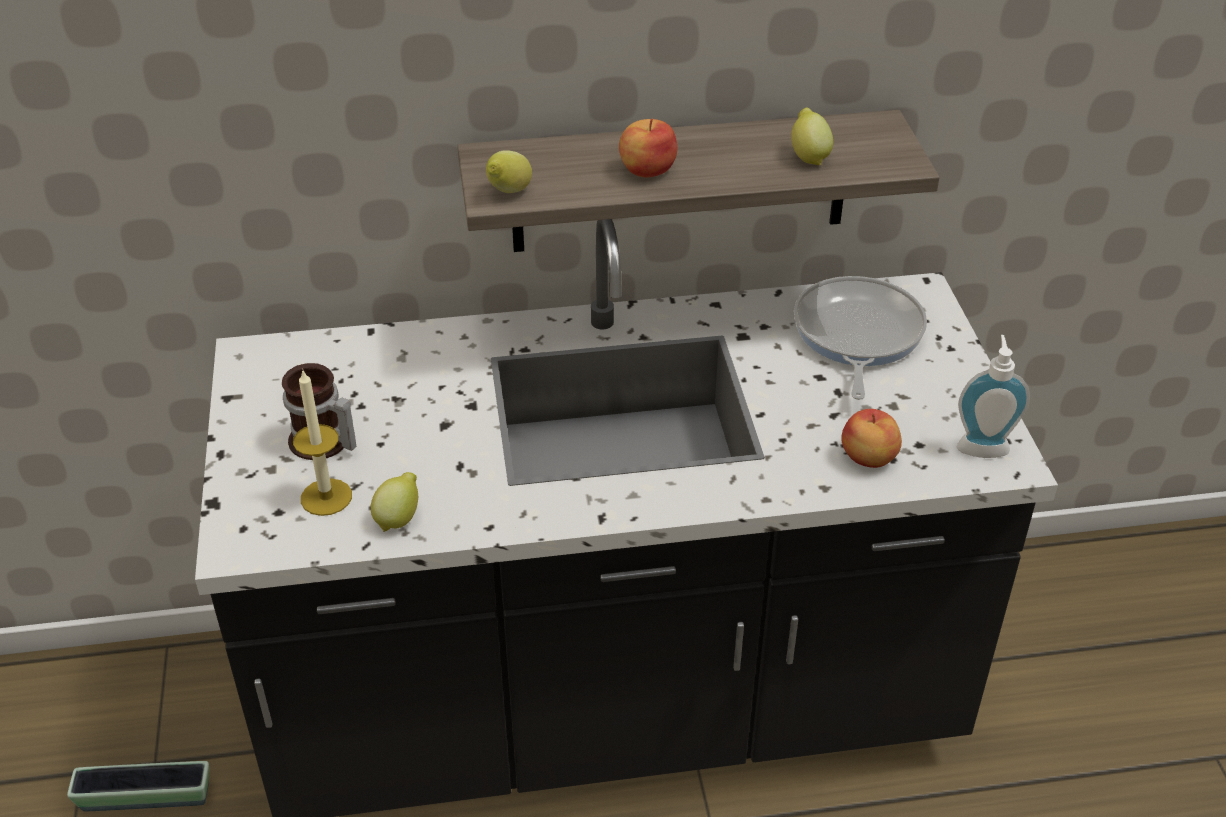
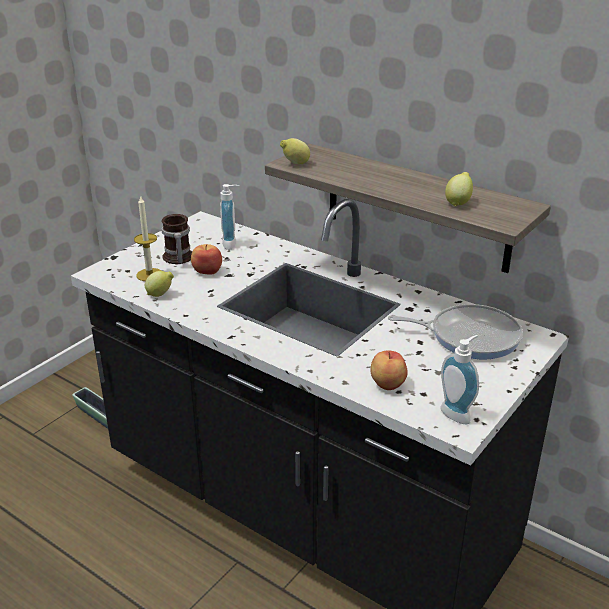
camera: 45 degrees right, 10 degrees down
(365, 369) = (232, 244): none -> soap dispenser
(647, 169) = (369, 178): apple -> apple (207, 270)
(856, 335) = (469, 336): frying pan -> frying pan turned 45 degrees clockwise

